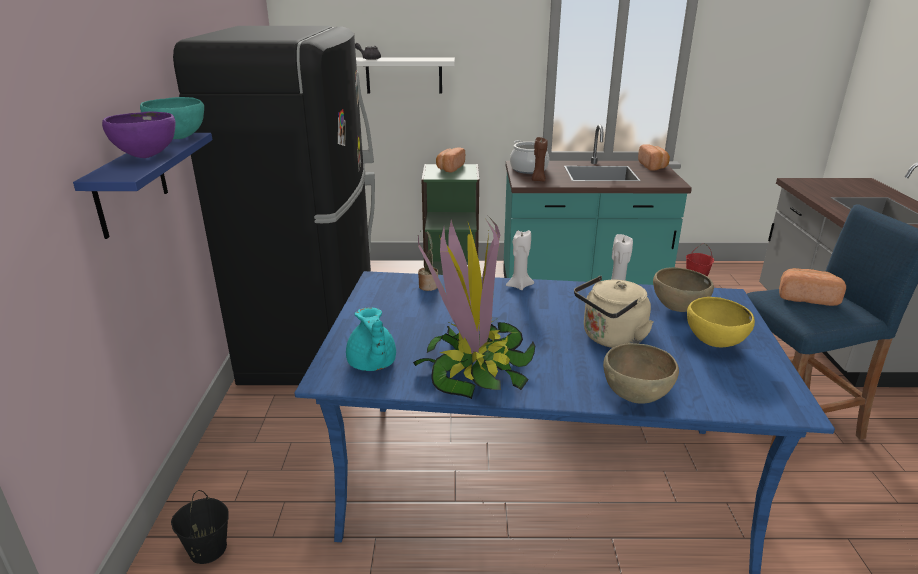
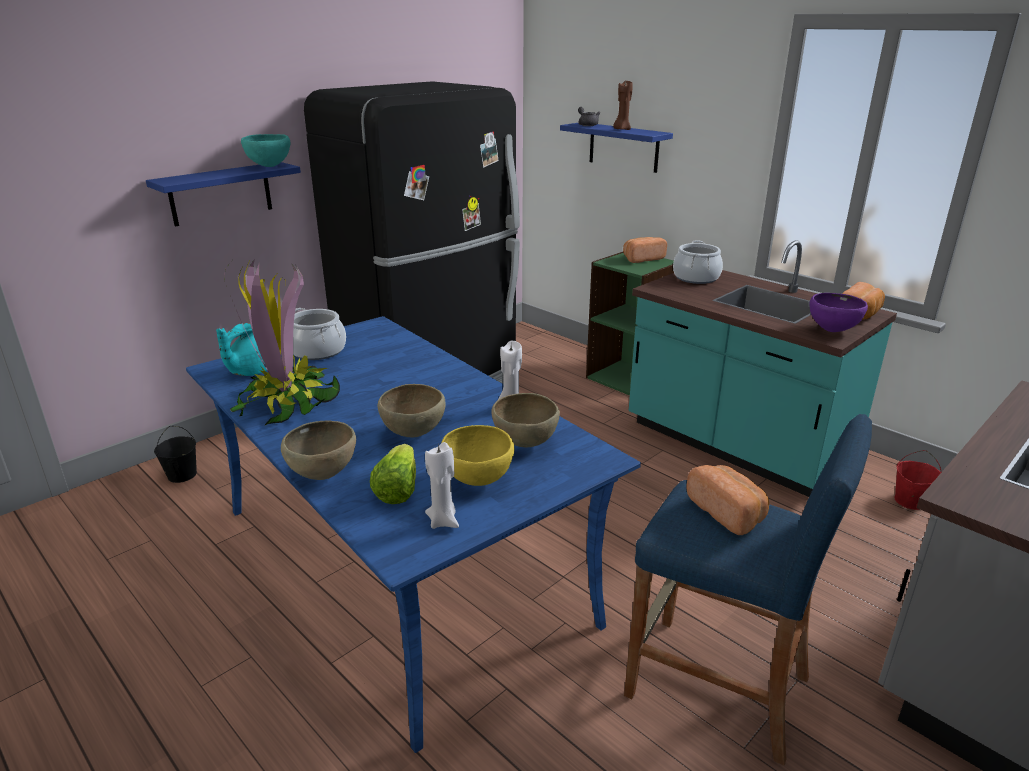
camera: 45 degrees right, 0 degrees up
(147, 157) = (216, 174): purple bowl -> purple bowl (833, 331)
(386, 319) = (318, 351): none -> cooking pot
(404, 75) = (623, 147): white shelf -> blue shelf
(428, 285) = (395, 342): potted plant -> none
(519, 286) = (452, 368): white candle -> white candle (443, 521)
(538, 180) = (676, 289): brown candle -> brown candle (622, 129)
(610, 338) = (413, 433): beige kettle -> brown bowl
(695, 376) = (397, 489): none -> lettuce

